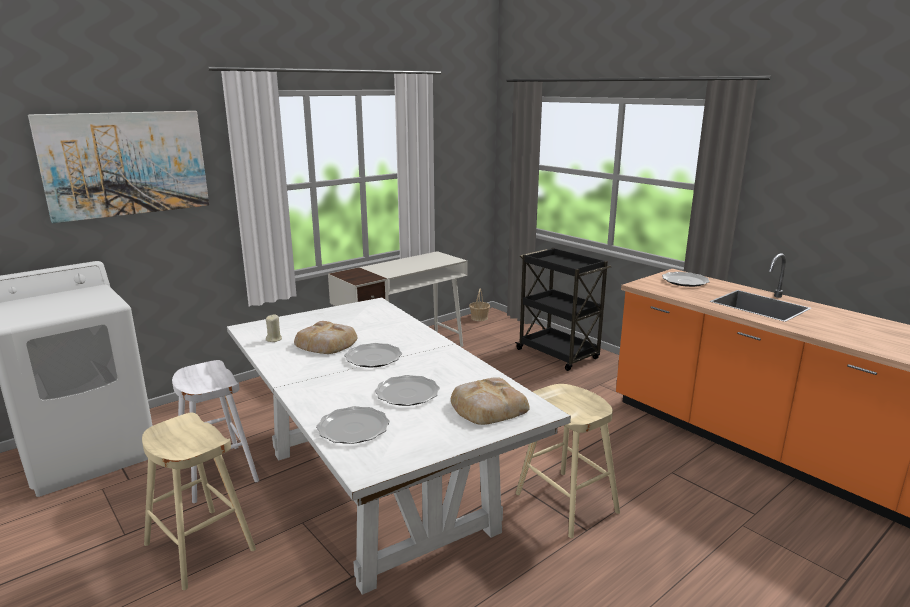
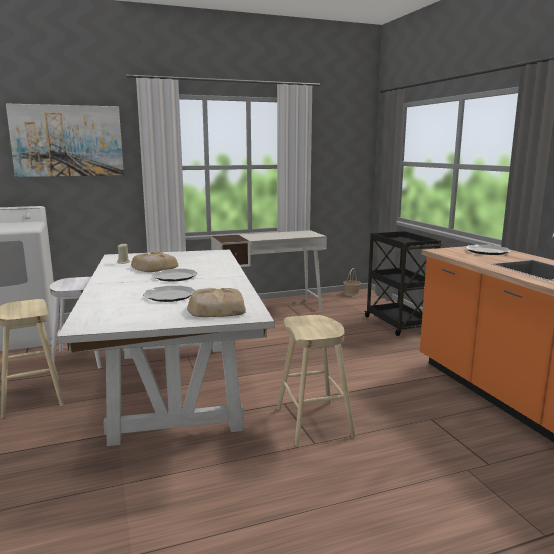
camera: 20 degrees right, 5 degrees down
(354, 428) = (106, 307): plate -> none

